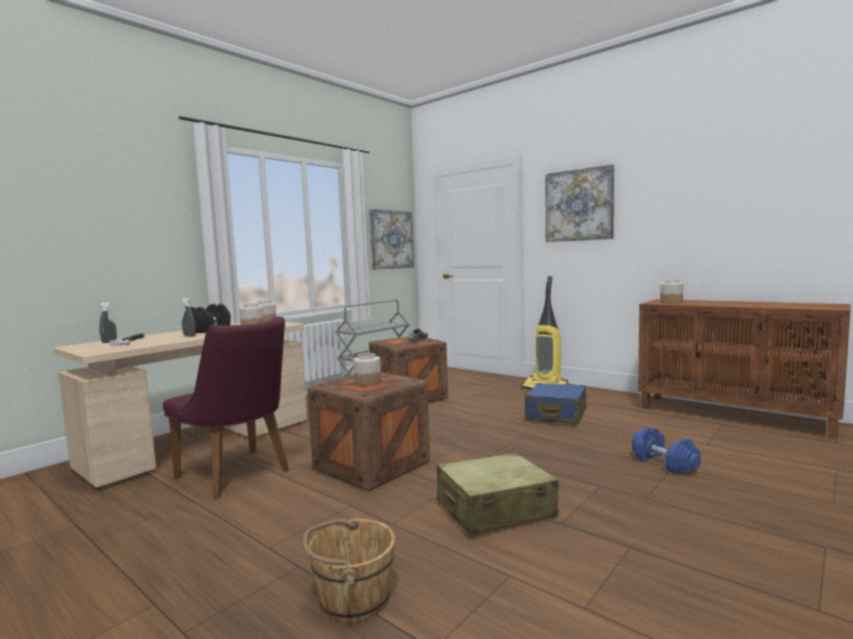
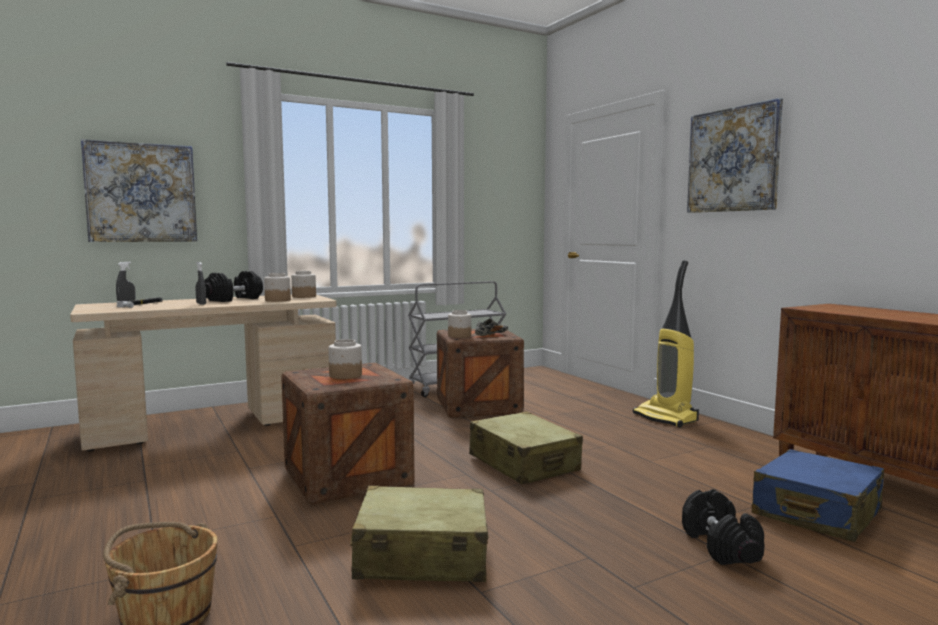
camera: 20 degrees right, 0 degrees up
(239, 476) = (211, 463): purple chair -> none
(391, 239) = (505, 205): picture -> picture (141, 193)
(489, 433) = (523, 463): none -> beige suitcase
(556, 415) = (640, 454): blue suitcase -> blue suitcase (816, 513)
(665, 463) = (721, 546): blue dumbbell -> black dumbbell
(671, 302) = (837, 309): jar -> jar (459, 336)

